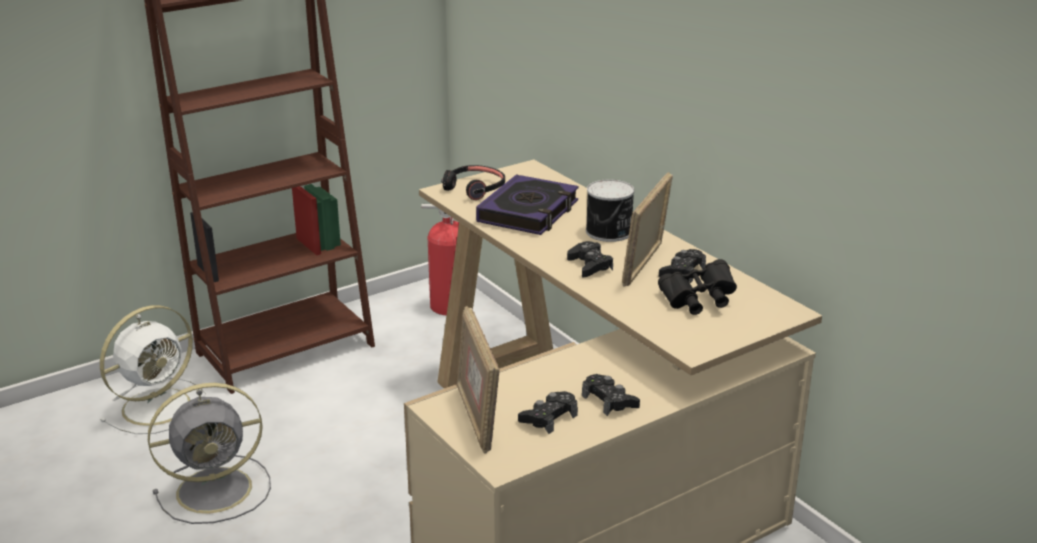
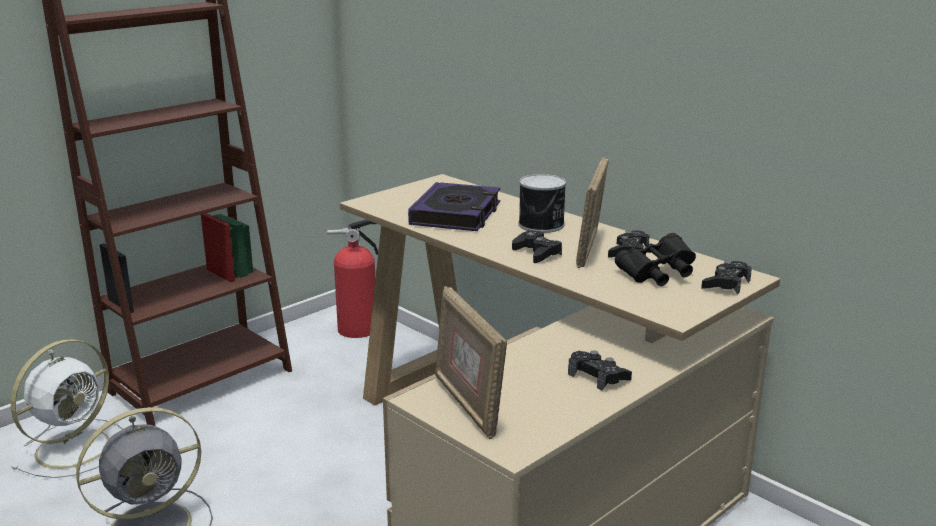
camera: 10 degrees left, 5 degrees down
(474, 188) = (395, 199): black headphones -> none
(548, 417) = (543, 398): black game controller -> black game controller (726, 284)

